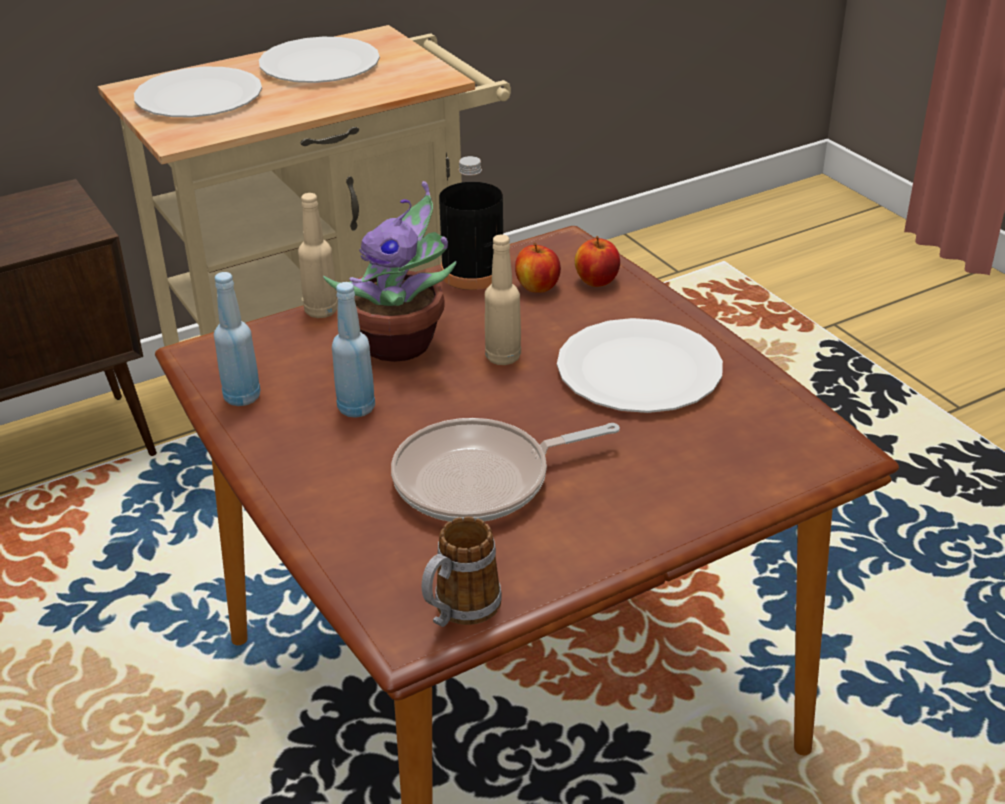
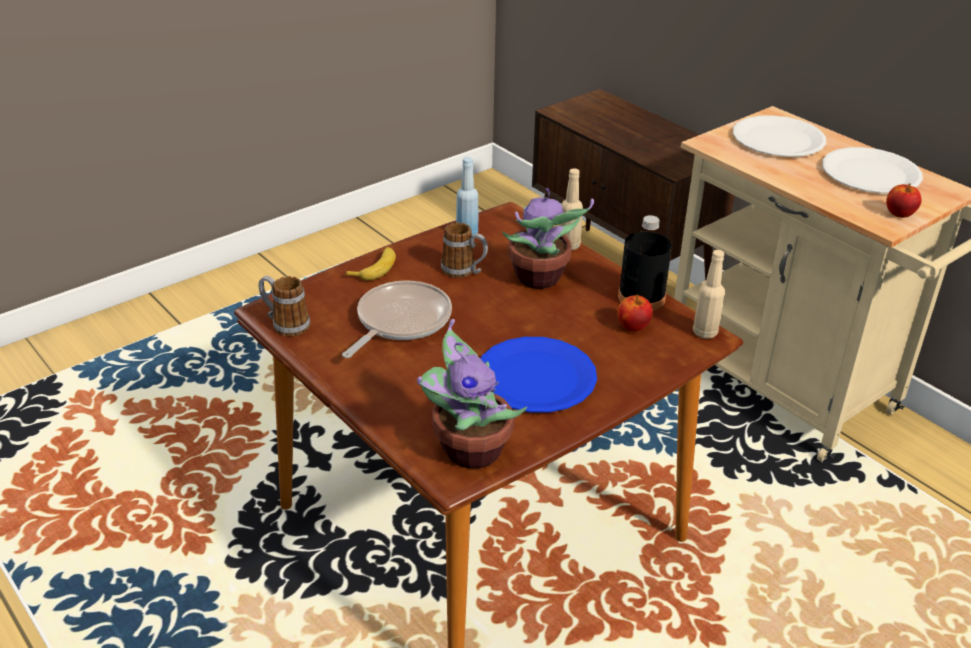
camera: 80 degrees right, 0 degrees up
(312, 501) = (375, 268): none -> banana
(356, 408) = (464, 271): blue bottle -> mug
(481, 480) = (400, 321): frying pan -> frying pan turned 60 degrees clockwise
(503, 357) = (535, 319): beige bottle -> beige bottle (705, 333)
(596, 281) = (653, 353): apple -> apple (899, 214)
(639, 370) = (535, 377): white plate -> blue plate
(790, 436) = (468, 449): none -> potted plant

